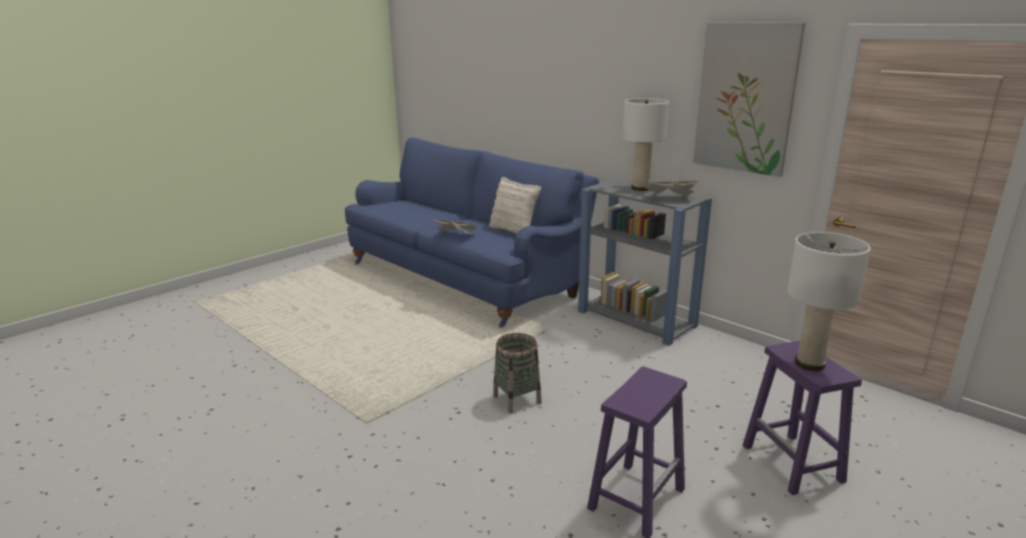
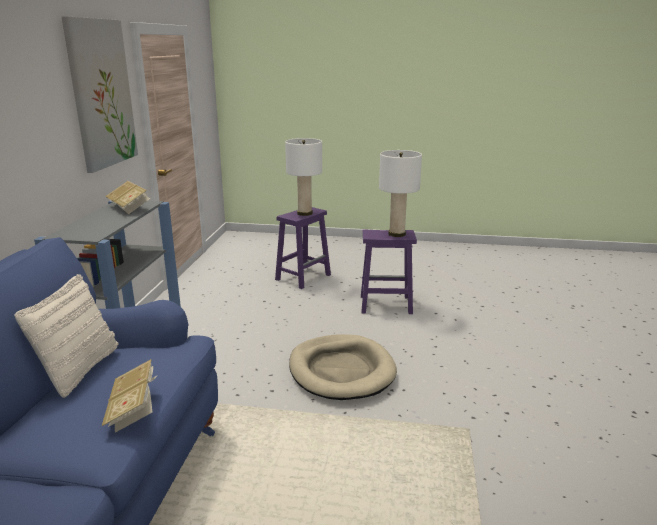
camera: 125 degrees left, 0 degrees up
(517, 399) = (341, 370): basket -> beige dog bed
(640, 188) = (89, 221): white table lamp -> white table lamp (397, 234)

